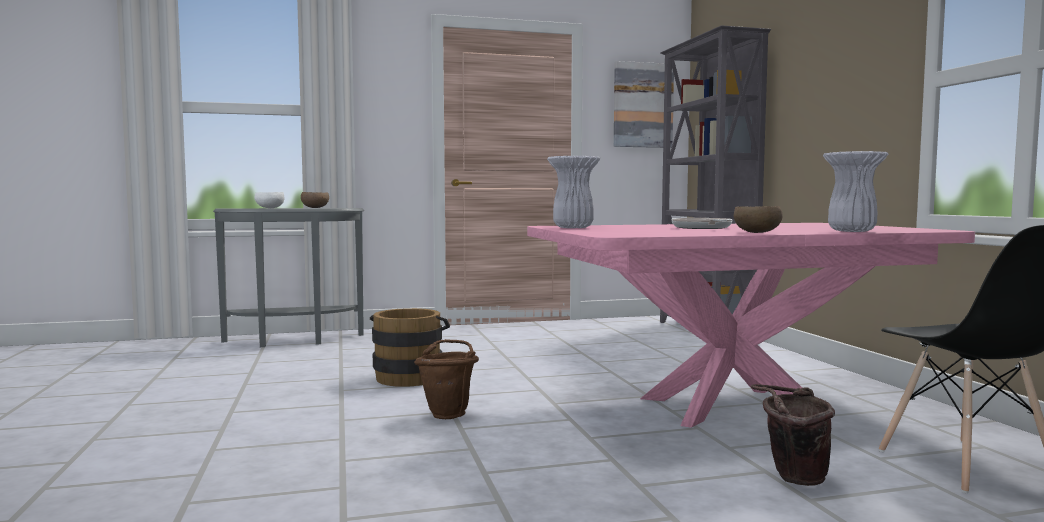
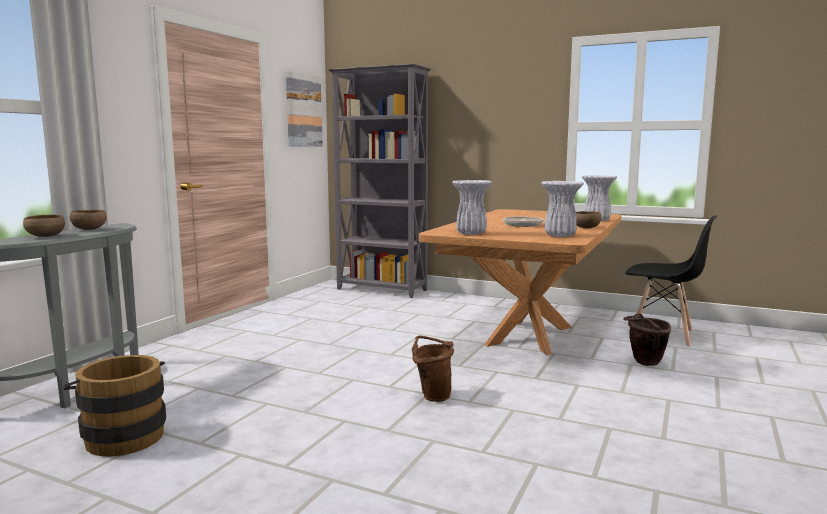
camera: 50 degrees left, 5 degrees up
(269, 208) = (45, 236): white bowl -> brown bowl
(409, 376) = (314, 381): brown bucket -> brown bucket (122, 436)
(649, 233) = (560, 236): none -> white vase
(729, 405) = (528, 335): pink dining table -> brown dining table

